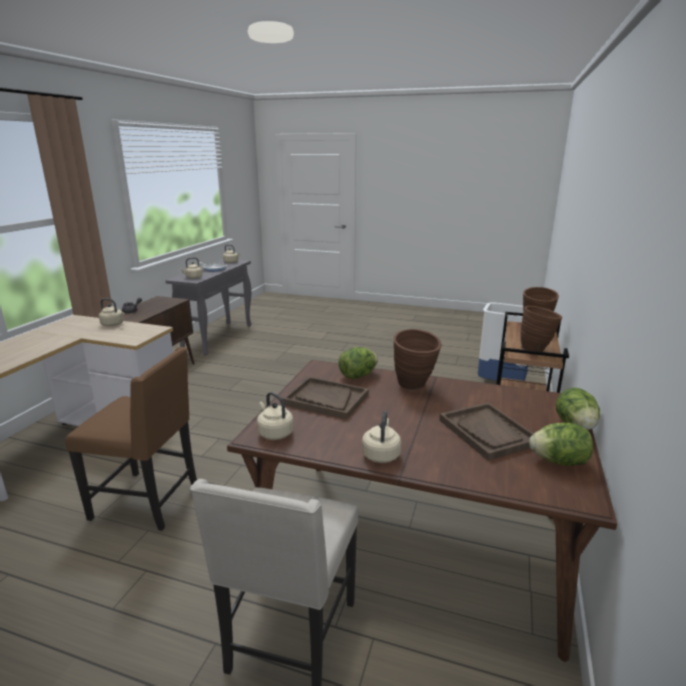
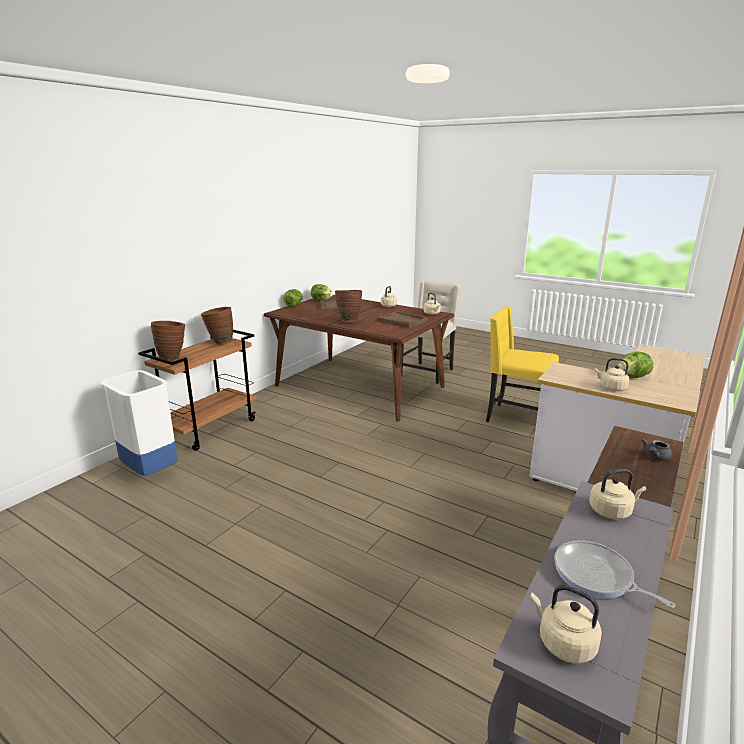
camera: 165 degrees left, 0 degrees up
(149, 501) = (516, 418): brown chair -> yellow chair
(358, 376) = (376, 328): lettuce -> lettuce (632, 377)

